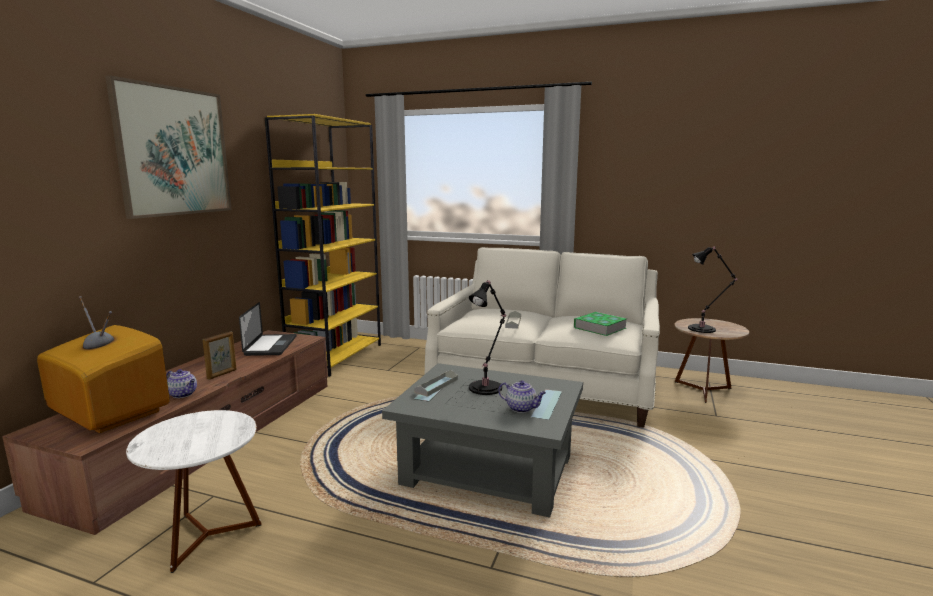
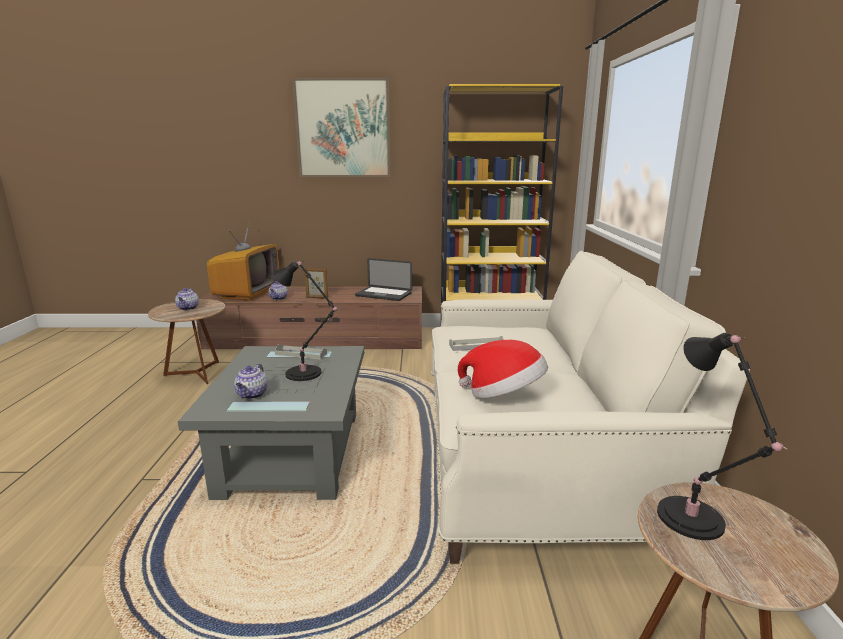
camera: 70 degrees right, 5 degrees up
(195, 434) = (188, 308): none -> teapot
(207, 535) = (197, 373): white side table -> brown side table
(271, 346) = (383, 295): laptop -> laptop turned 45 degrees clockwise
(599, 328) = (503, 395): book -> hat

